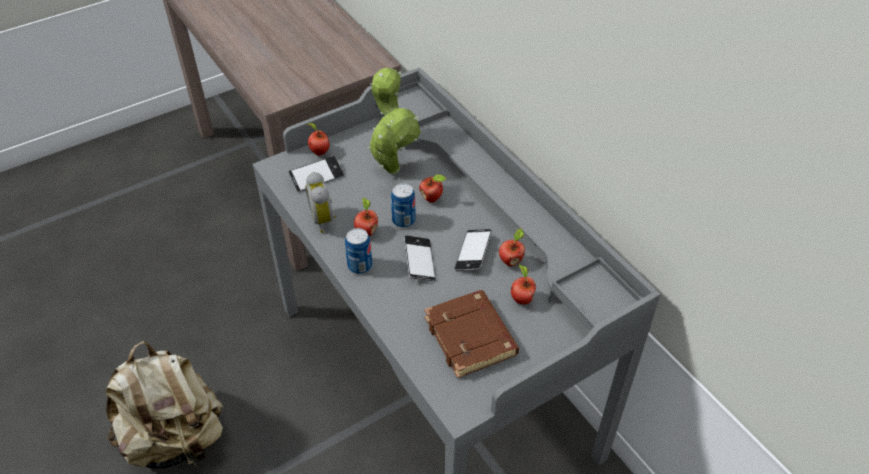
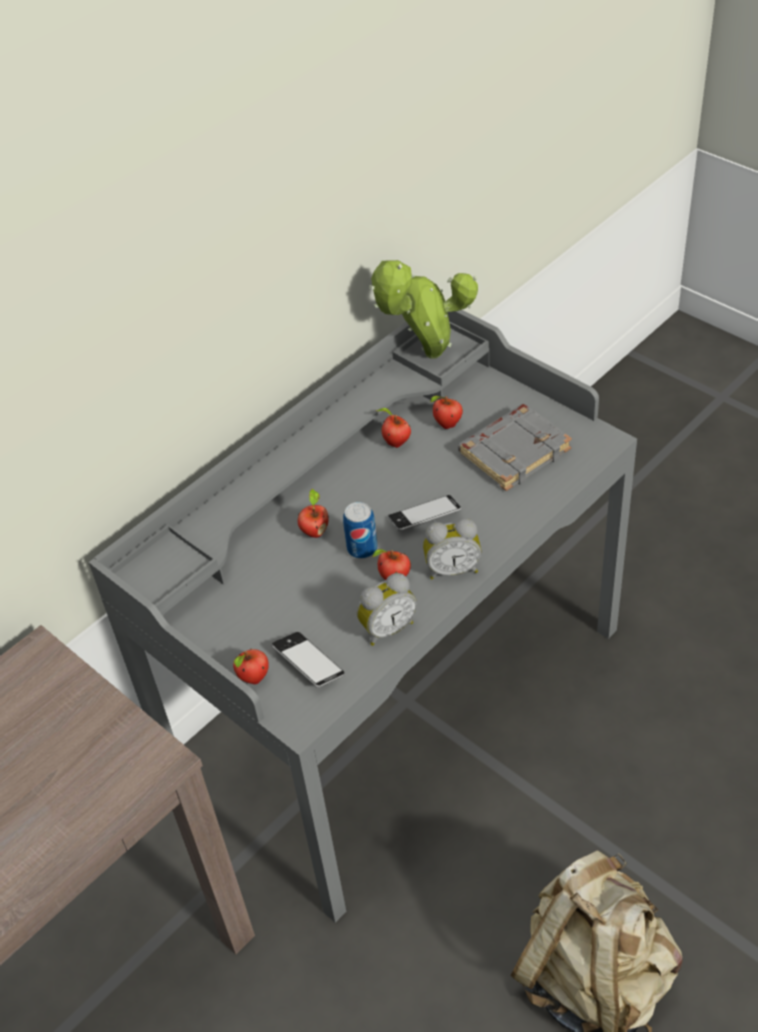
camera: 100 degrees left, 0 degrees up
(360, 266) = (452, 569): can -> alarm clock
(392, 166) = (263, 587): potted plant -> potted plant (427, 356)
(472, 337) = (514, 451): brown book -> grey book
(473, 253) = (394, 475): phone -> none

